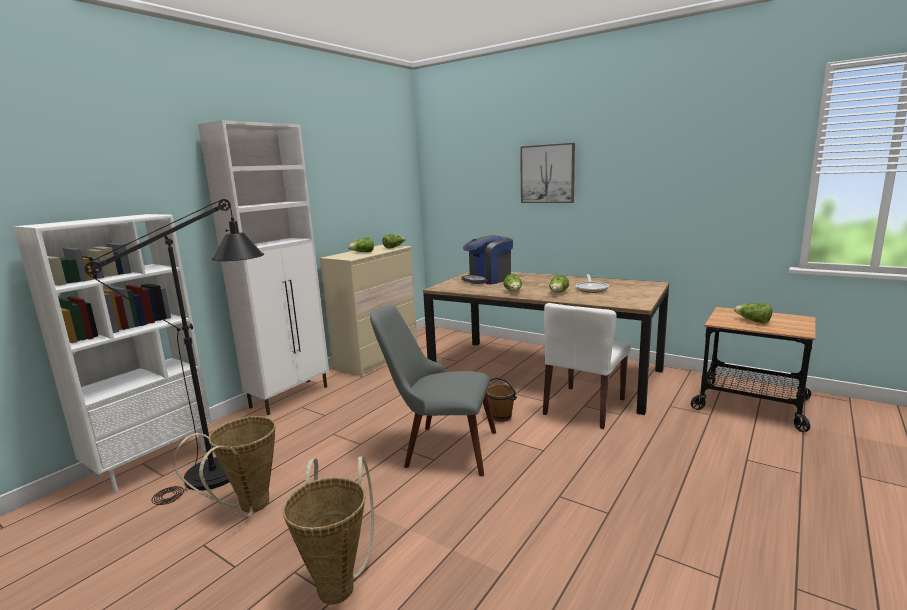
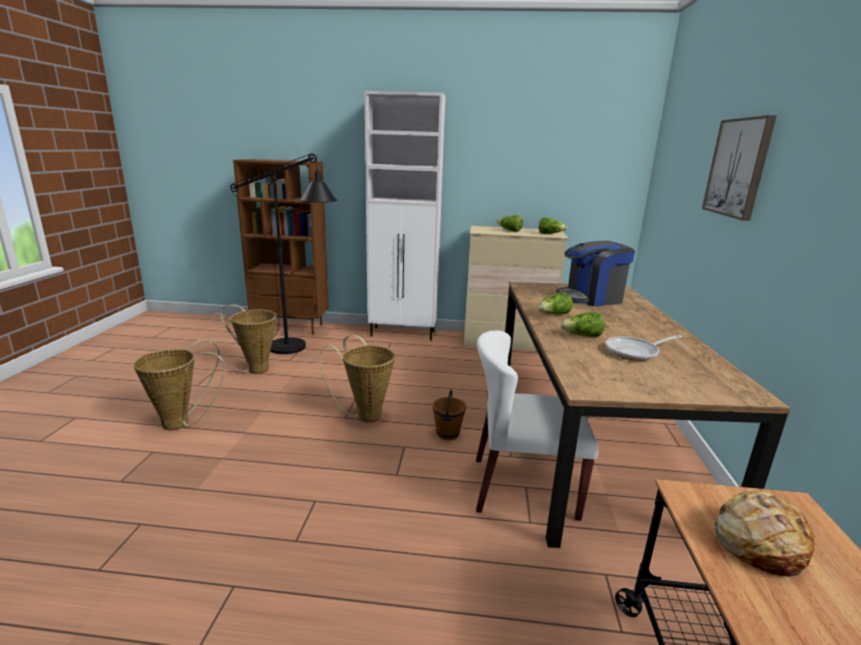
camera: 60 degrees right, 5 degrees up
(153, 463) = (291, 327): white bookcase -> brown bookcase
(438, 448) = (365, 415): grey chair -> basket
(488, 279) = (591, 298): coffee machine -> coffee machine turned 45 degrees counterclockwise
(753, 321) = (758, 542): lettuce -> bread

